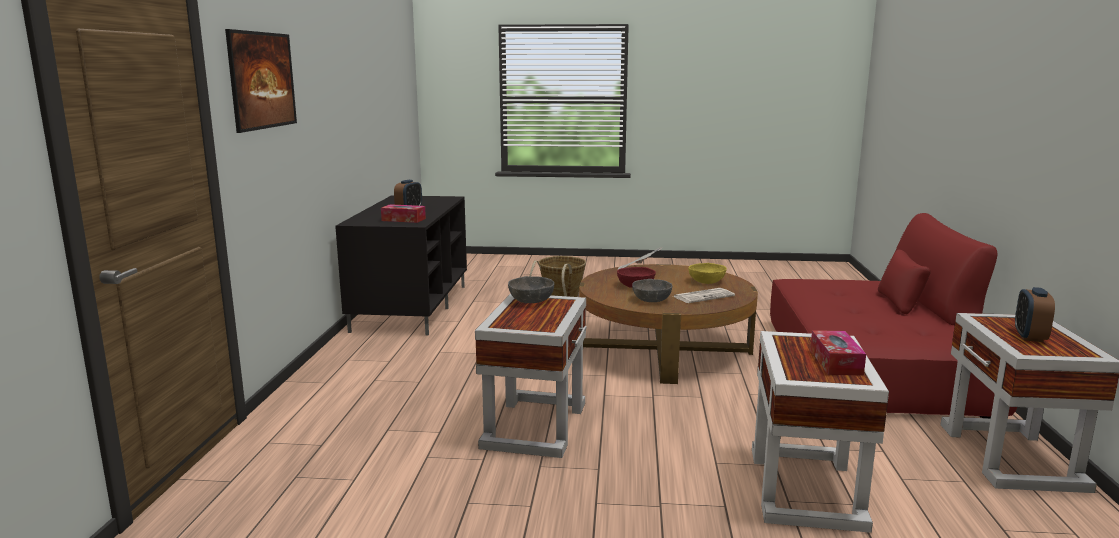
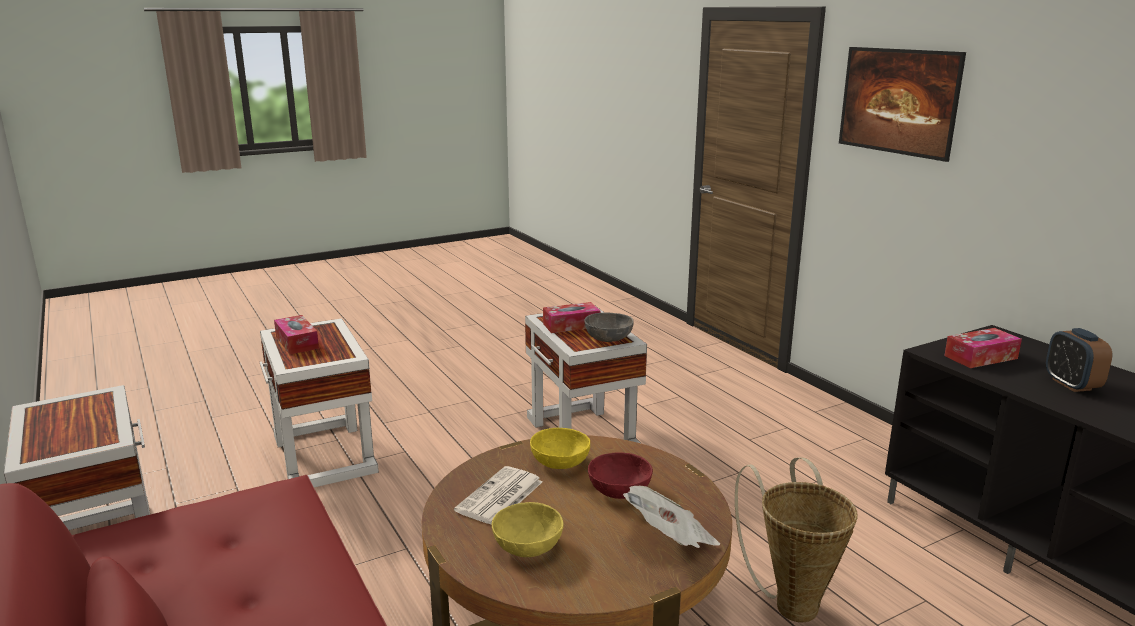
camera: 145 degrees right, 5 degrees up
(538, 317) = (571, 325): none -> tissue box
(651, 300) = (560, 463): grey bowl -> yellow bowl
(1030, 336) = (76, 420): alarm clock -> none

